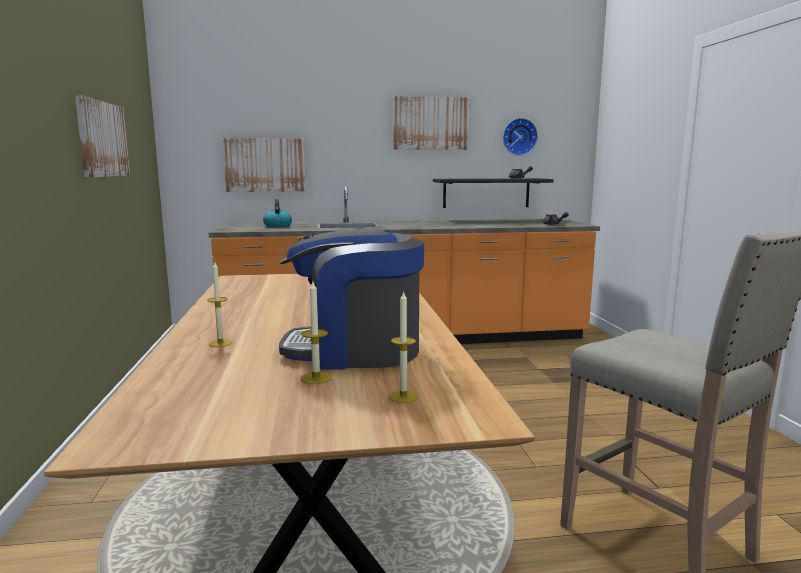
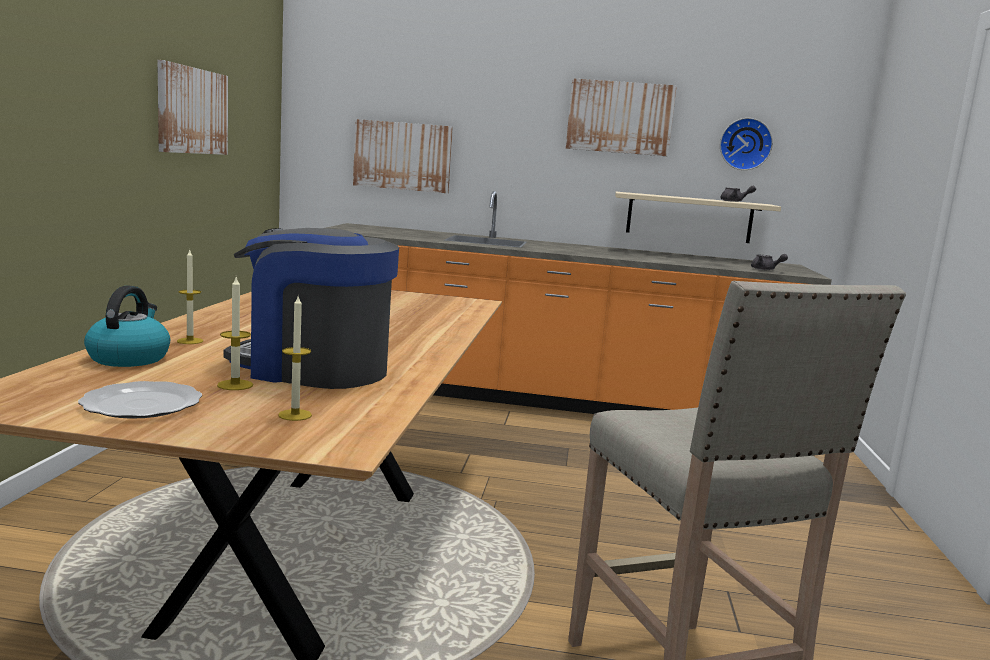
camera: 15 degrees right, 0 degrees up
(265, 413) = (142, 404): none -> plate
(277, 226) = (400, 232): kettle -> kettle (129, 358)
(486, 193) = (689, 217): black shelf -> beige shelf

